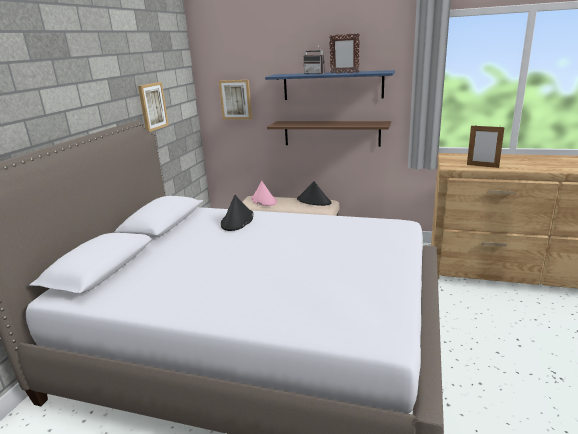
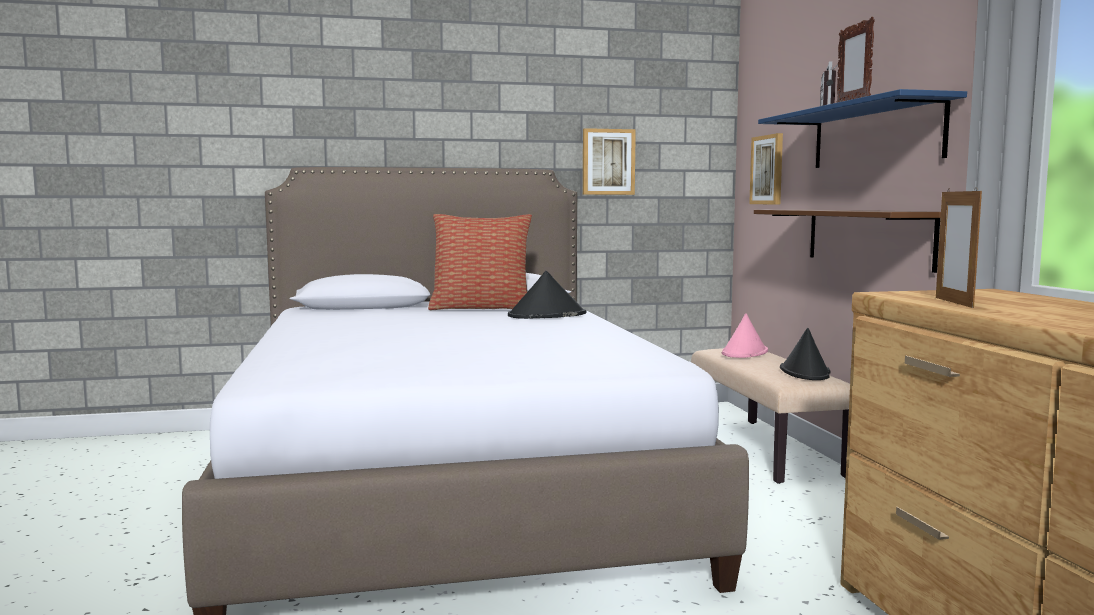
camera: 60 degrees right, 15 degrees down
(181, 232) = (481, 308): none -> pillow

